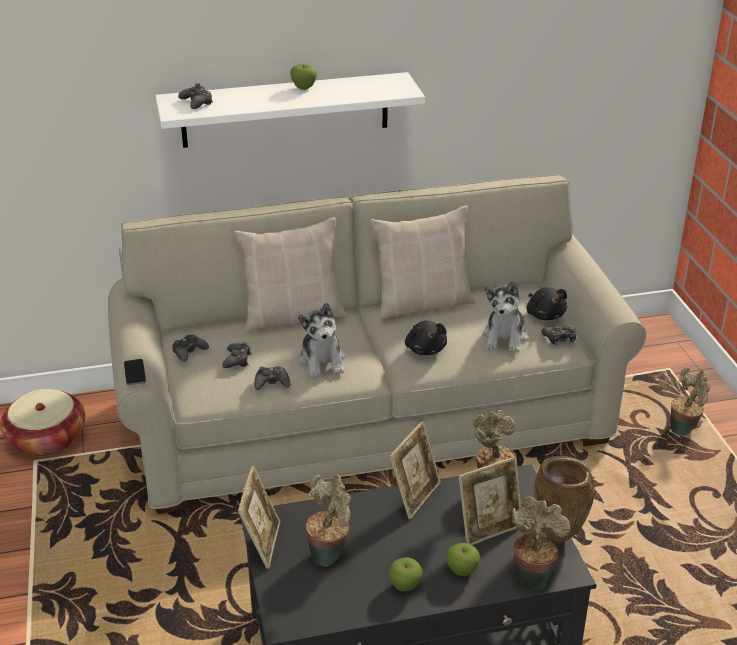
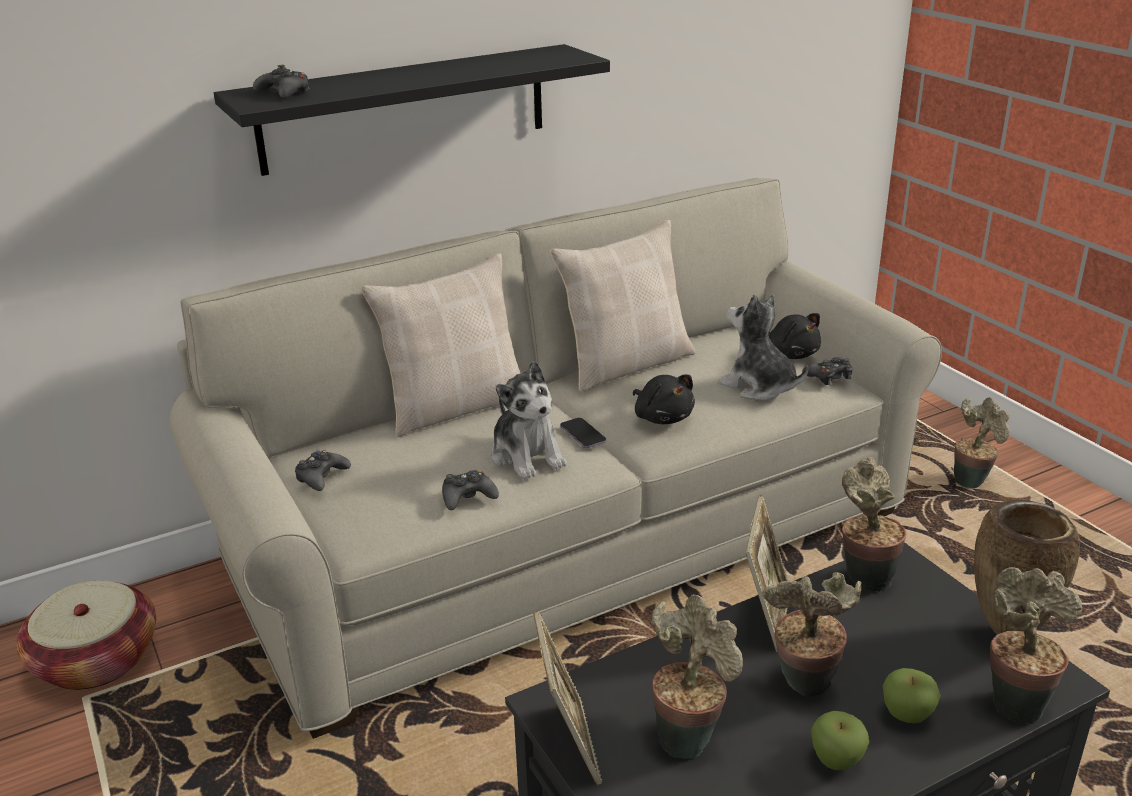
camera: 15 degrees left, 5 degrees down
(135, 373) = (261, 512): phone -> phone (583, 435)
(237, 360) = (401, 475): black game controller -> none
(285, 110) = (405, 108): white shelf -> black shelf
(304, 88) = (434, 67): apple -> none
(412, 542) = (804, 686): none -> potted plant
(489, 528) = (902, 640): picture frame -> none
(505, 337) = (759, 386): plush toy -> plush toy turned 135 degrees clockwise

